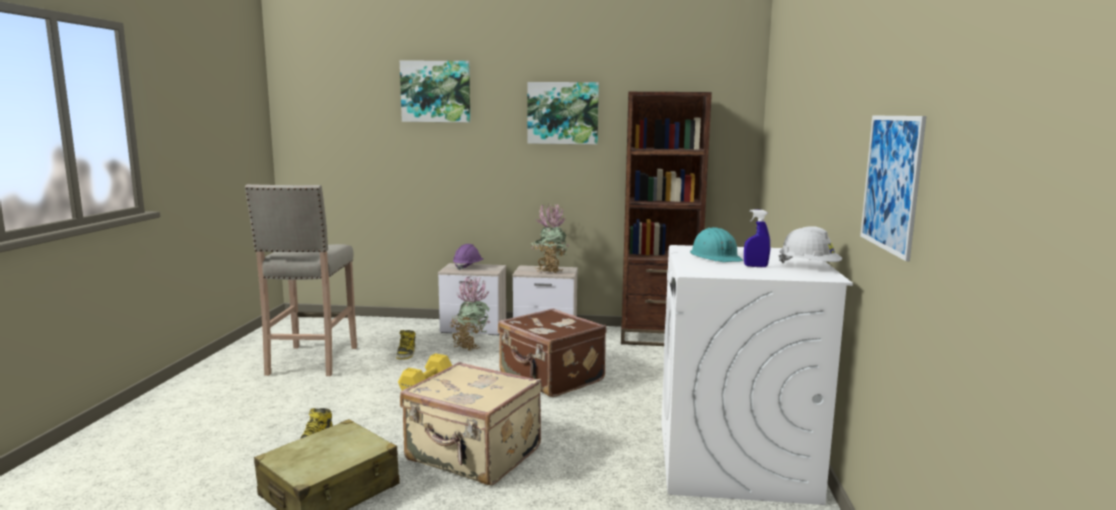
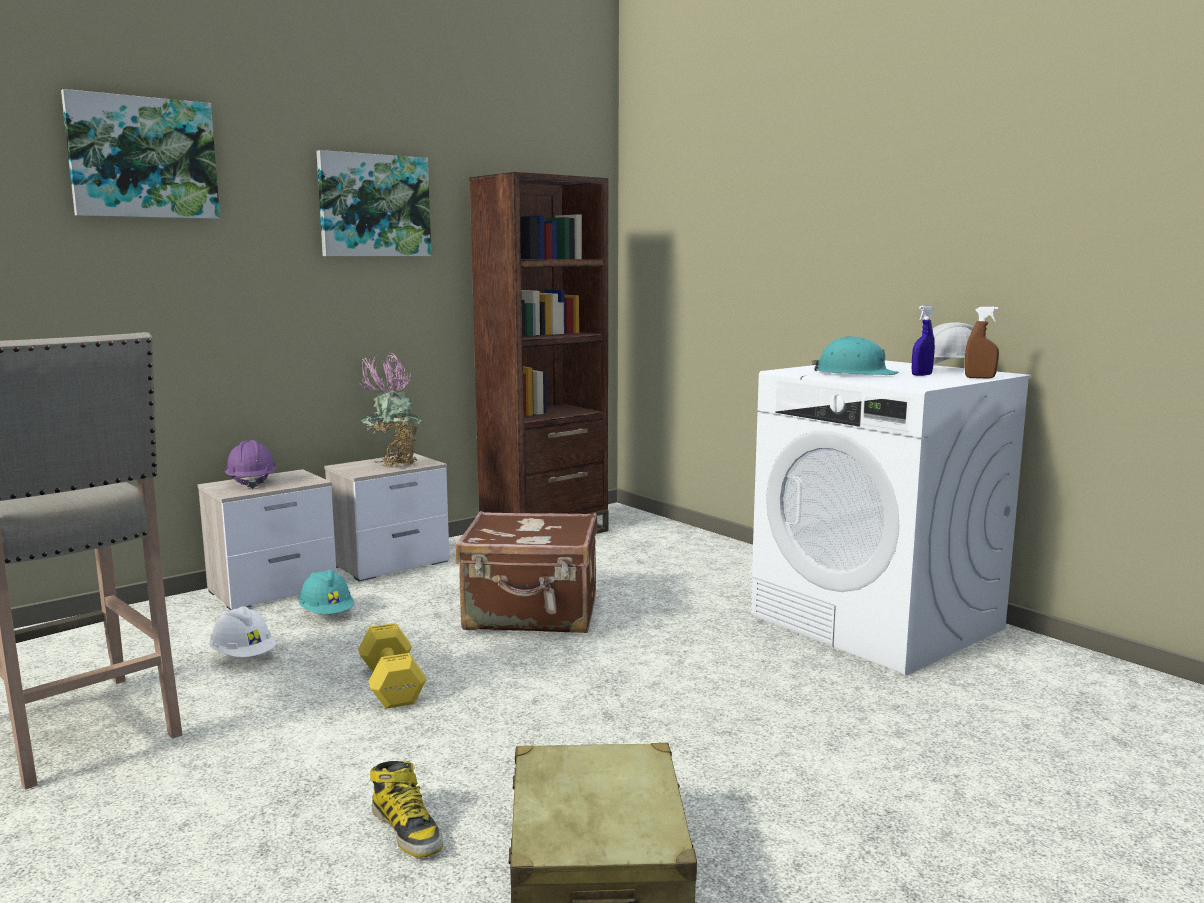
camera: 45 degrees left, 0 degrees up
(406, 353) = (243, 656): boot -> white hard hat
(469, 346) = (327, 614): potted plant -> turquoise hard hat
(473, 455) = (659, 733): beige suitcase -> none
(786, 276) = (980, 378): none -> brown spray bottle
(891, 183) = (1109, 257): picture -> none

